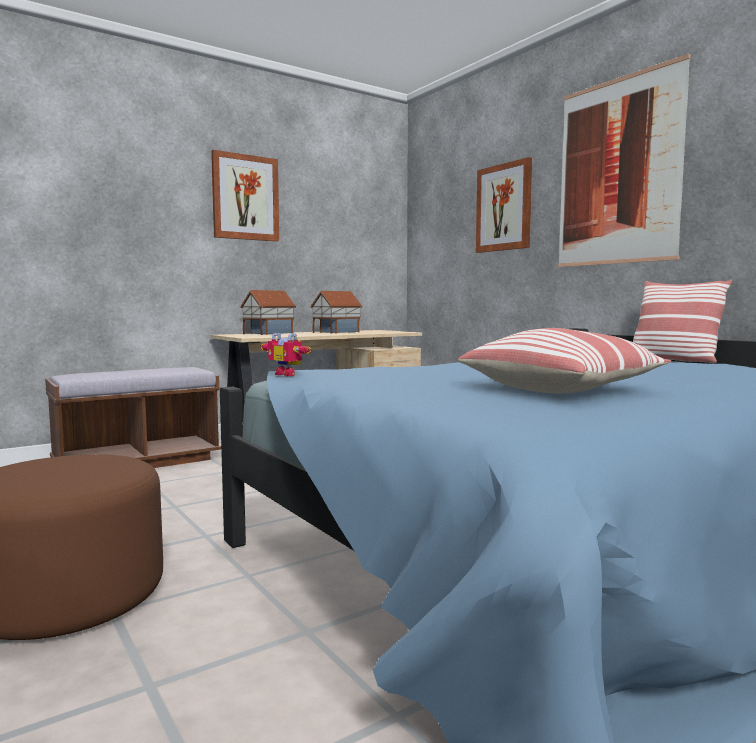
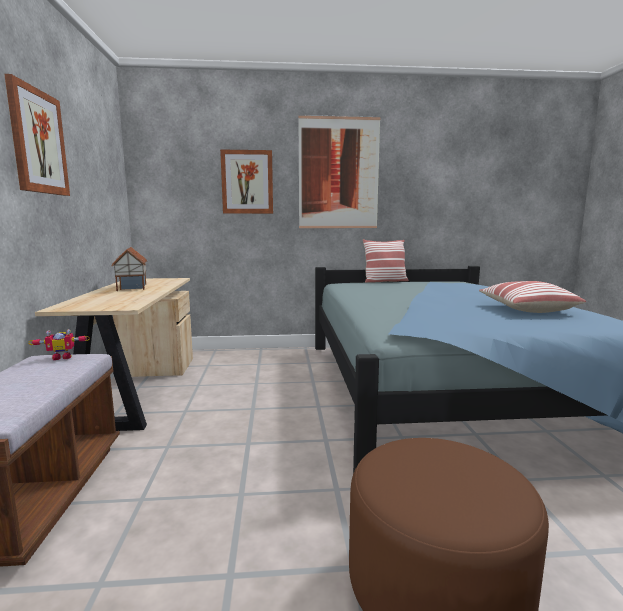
camera: 60 degrees left, 5 degrees up
(268, 333) = (88, 299): toy house -> none
(288, 374) = (428, 332): toy robot -> toy robot (62, 357)

